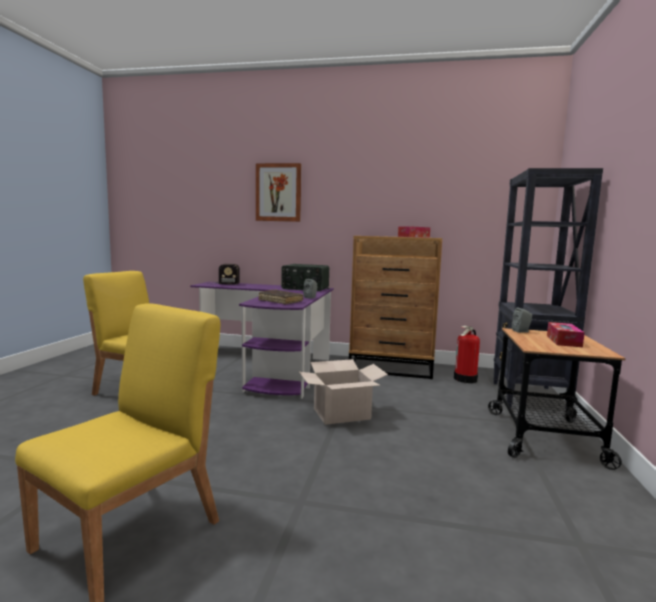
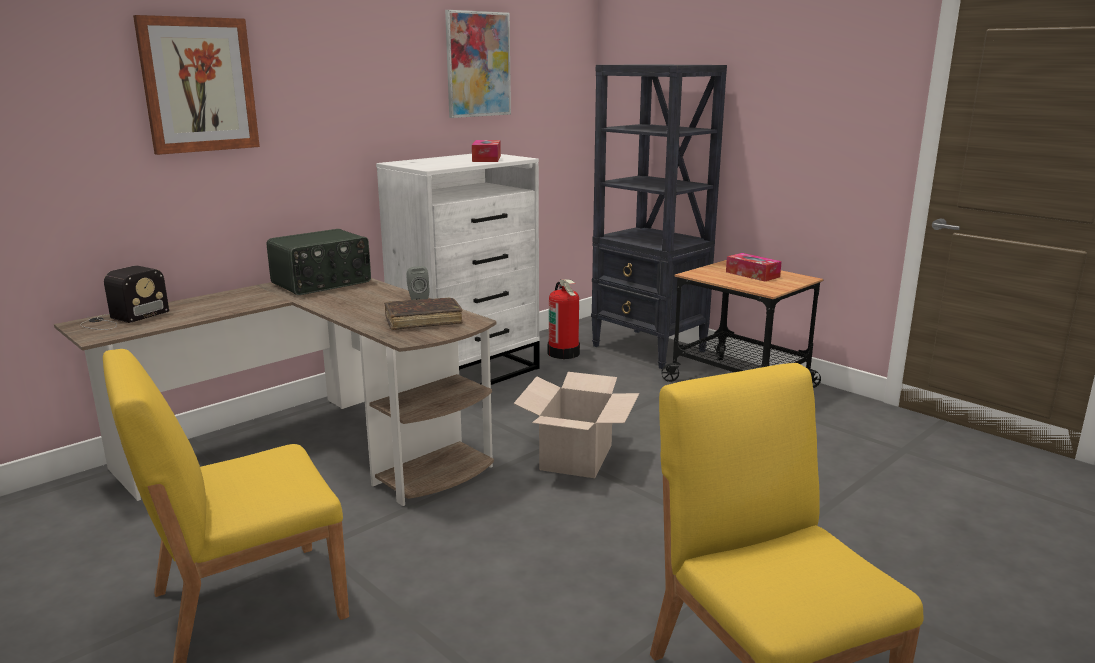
camera: 55 degrees left, 10 degrees up
(272, 366) = (318, 448): purple desk -> brown desk
(391, 368) = (468, 374): brown dresser -> white dresser
(442, 185) = (478, 64): none -> picture
(522, 331) = (700, 273): grey speaker -> none

